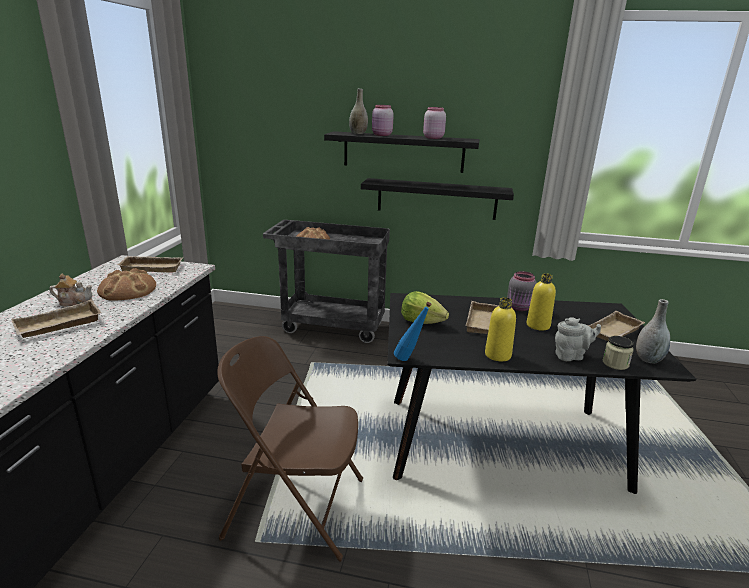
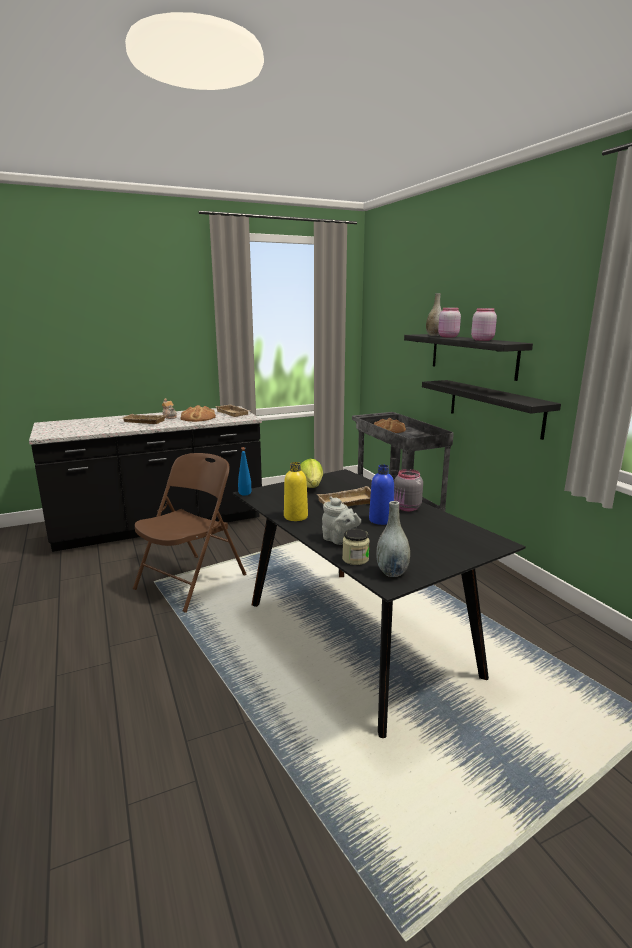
camera: 55 degrees right, 5 degrees down
(296, 506) = (191, 582): brown chair -> brown chair turned 60 degrees clockwise
(538, 325) = (381, 520): yellow bottle -> blue bottle
(614, 332) = (431, 551): beige tray -> none

